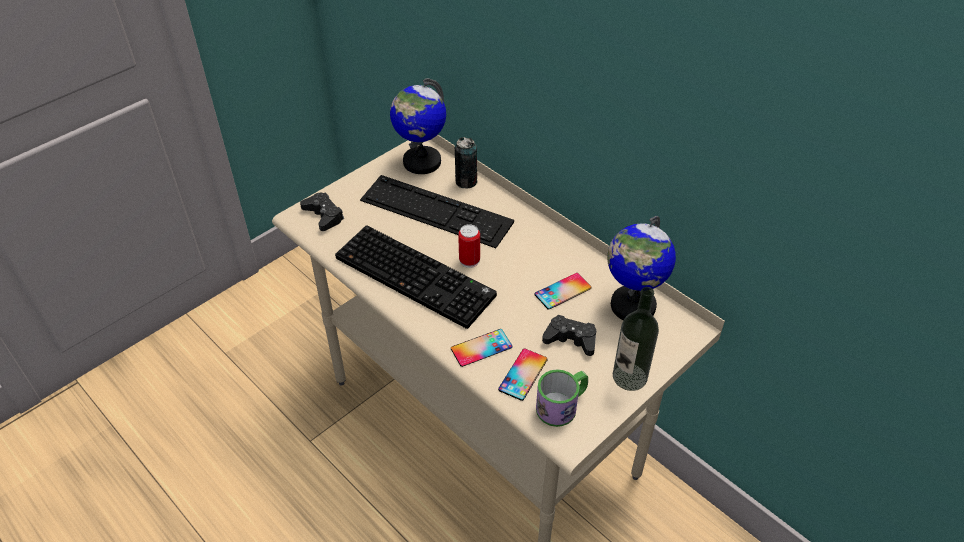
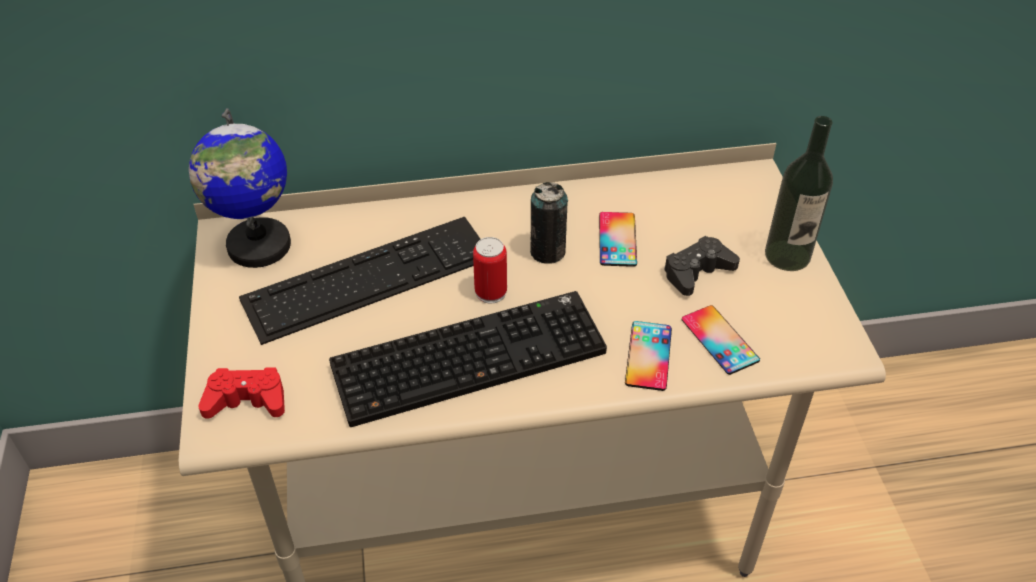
camera: 55 degrees left, 0 degrees up
(323, 215) = (247, 400): black game controller -> red game controller
(466, 182) = (346, 224): can -> can (547, 252)
(562, 405) = (790, 330): mug -> none
(632, 306) = (686, 199): globe -> none

